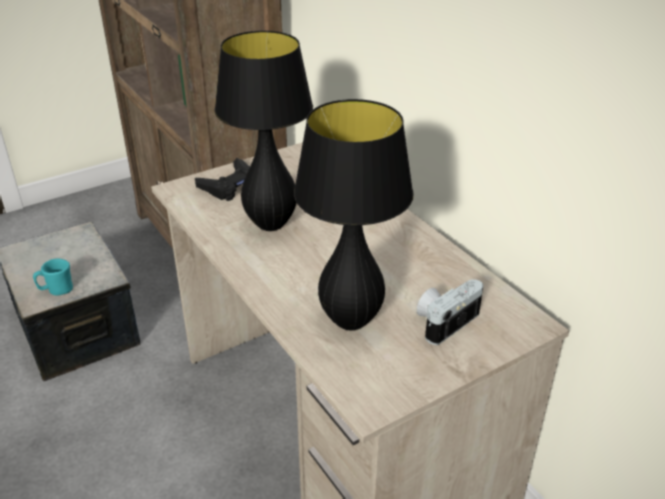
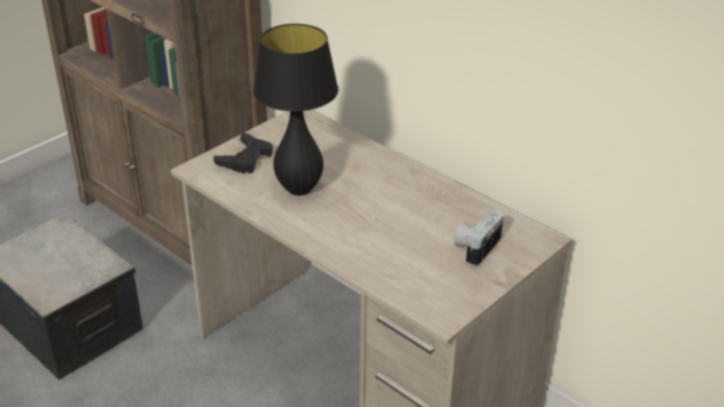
camera: 15 degrees left, 0 degrees up
(57, 290) = (65, 285): turquoise mug -> none
(351, 320) = (403, 258): black table lamp -> none

